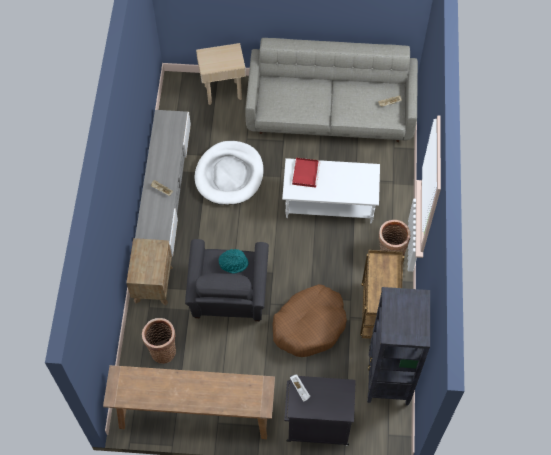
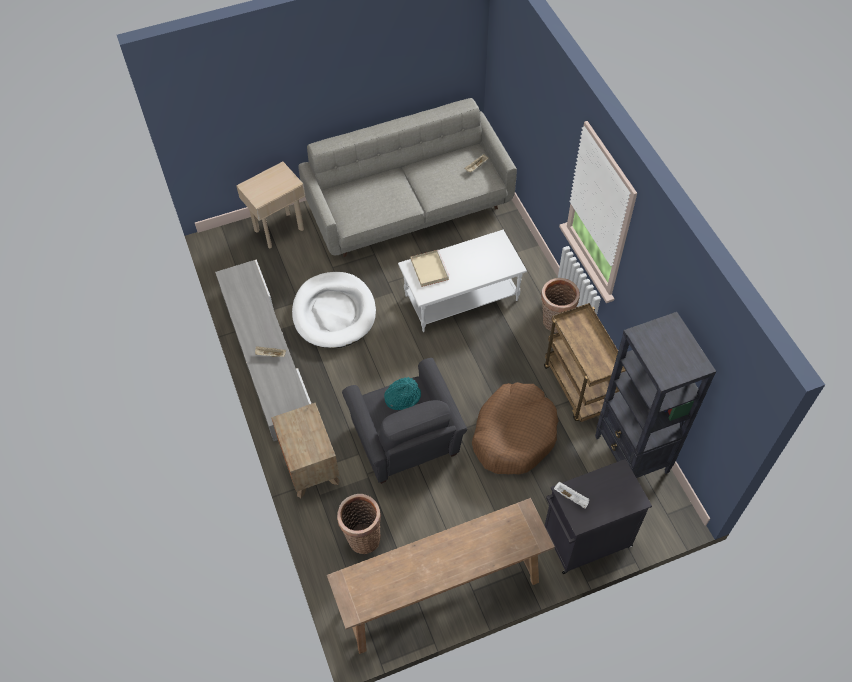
camera: 25 degrees left, 5 degrees down
(305, 172) = (429, 269): red tray -> beige tray

